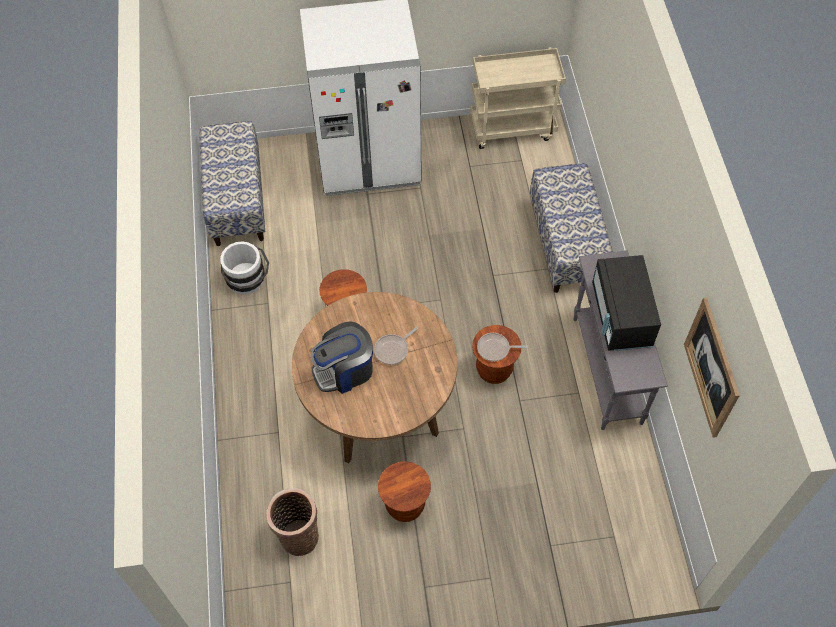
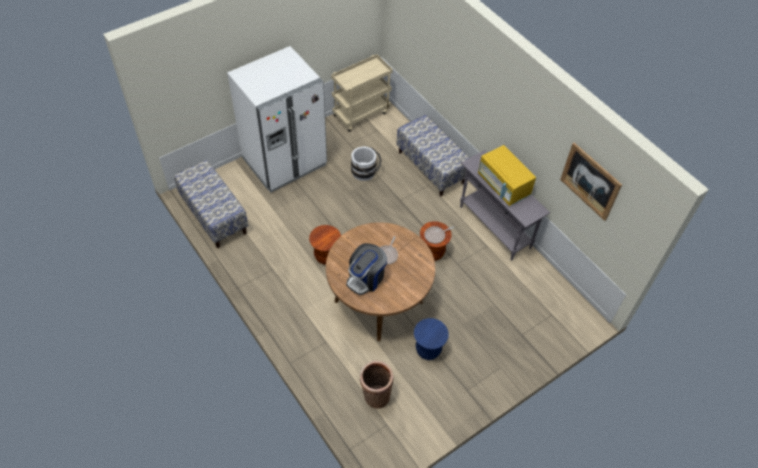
camera: 30 degrees left, 5 degrees down
(248, 281) = (251, 261): white bucket -> white bucket (365, 172)
(405, 505) = (428, 350): brown stool -> blue stool
(621, 316) = (503, 185): black microwave -> yellow microwave

